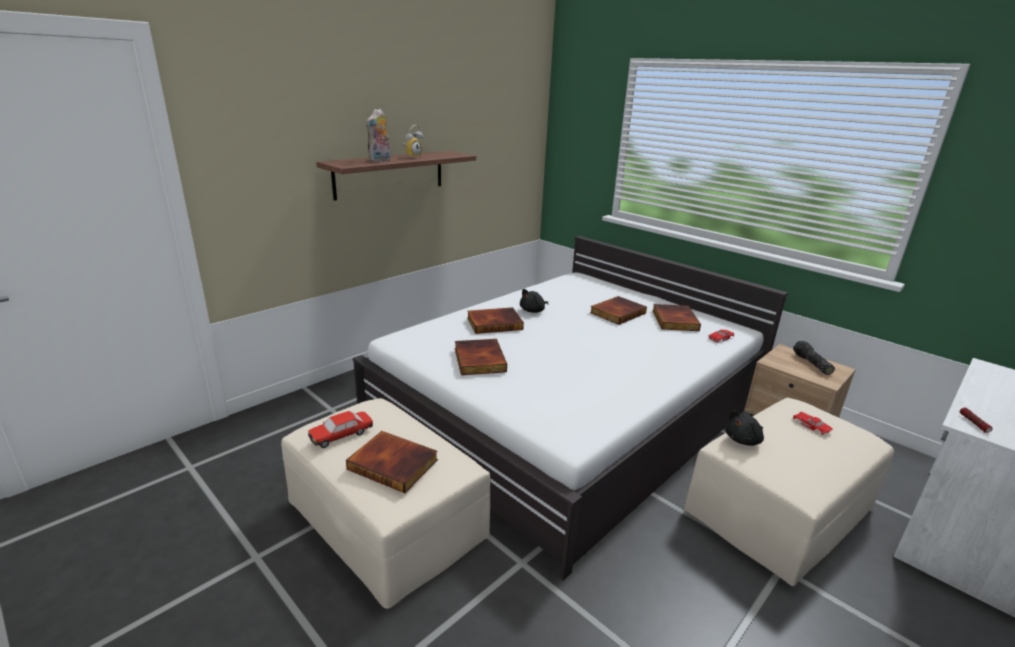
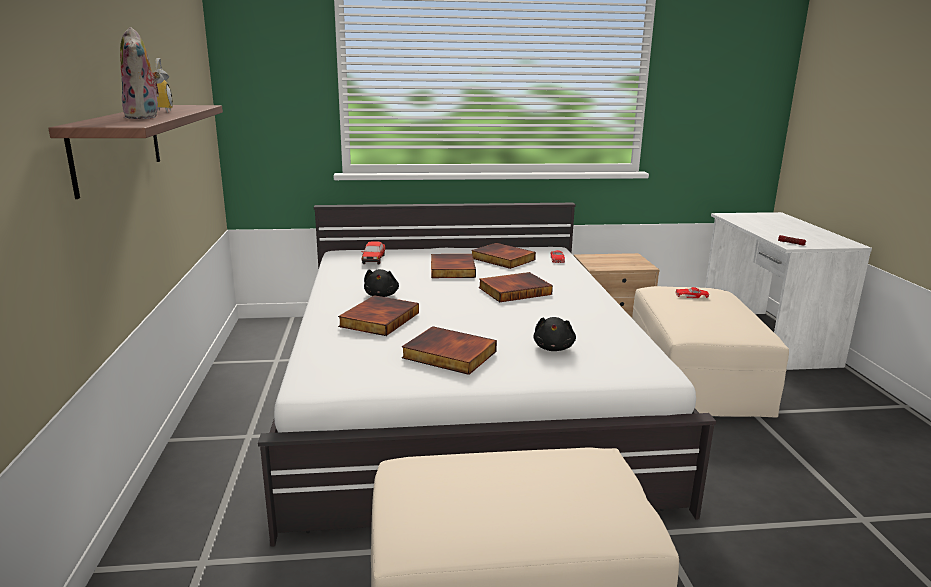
camera: 50 degrees left, 5 degrees down
(341, 435) = (456, 512): toy car -> toy car (374, 259)
(394, 464) = (564, 492): book -> book (514, 290)
(743, 440) = (686, 323): black plush toy -> black plush toy (554, 348)
(811, 364) = (615, 259): flashlight -> none

